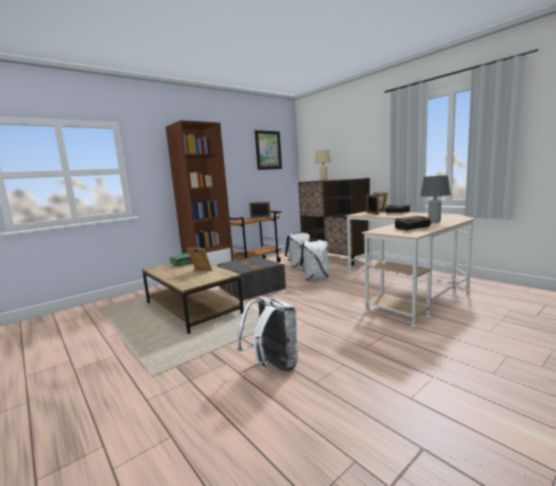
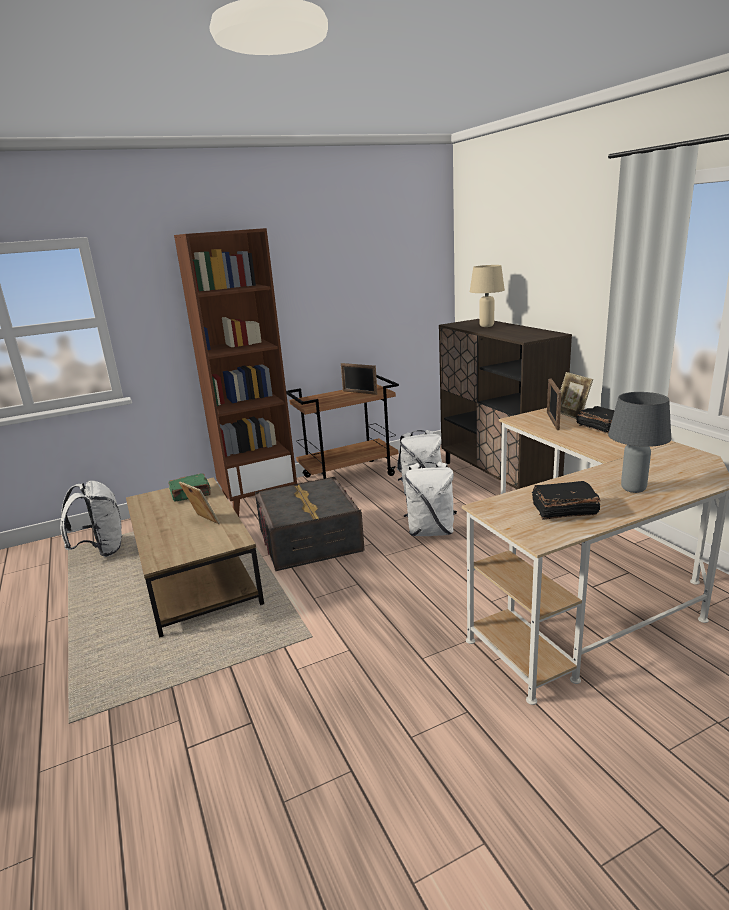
camera: 15 degrees right, 10 degrees up
(268, 150) = (387, 257): picture -> none
(273, 366) = (242, 745): white backpack -> white backpack (101, 550)

